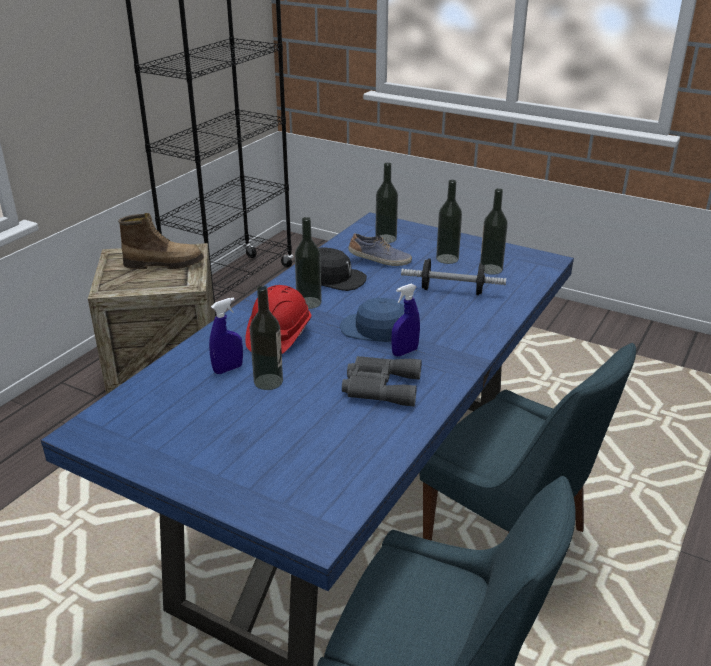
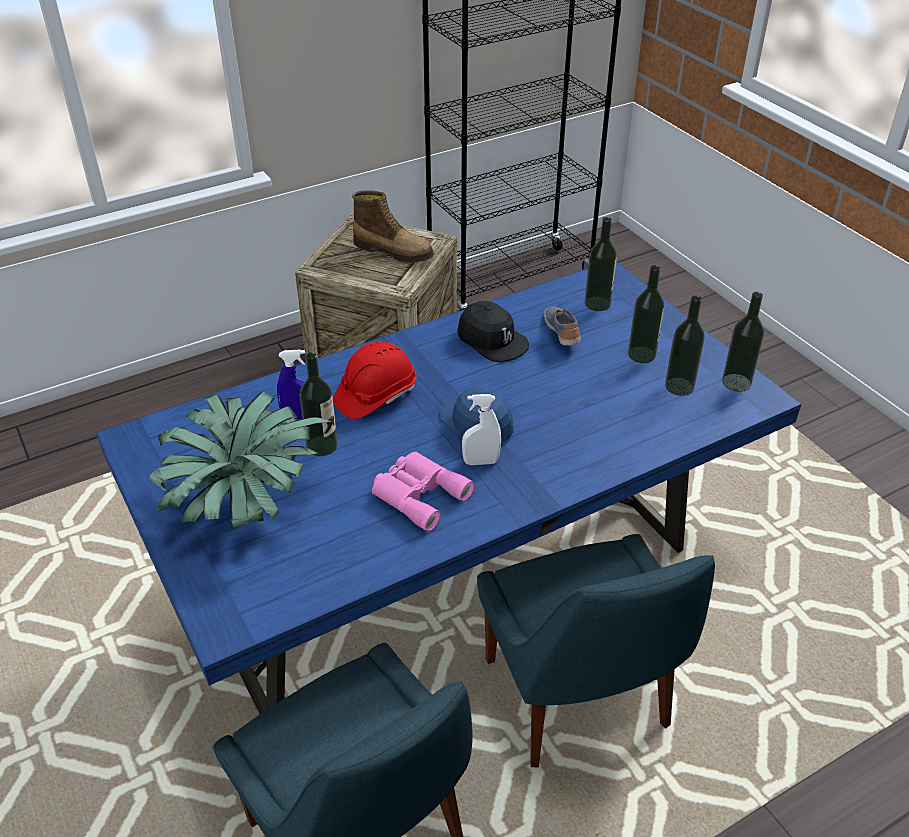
camera: 30 degrees right, 10 degrees up
(241, 441) = (244, 502): none -> potted plant
(309, 303) = (440, 363): bottle -> bottle (736, 382)
(379, 386) = (418, 494): grey binoculars -> pink binoculars
(380, 261) = (562, 333): shoe -> shoe turned 135 degrees counterclockwise
(404, 352) = (481, 462): blue spray bottle -> white spray bottle
(452, 291) = (605, 401): dumbbell -> none

